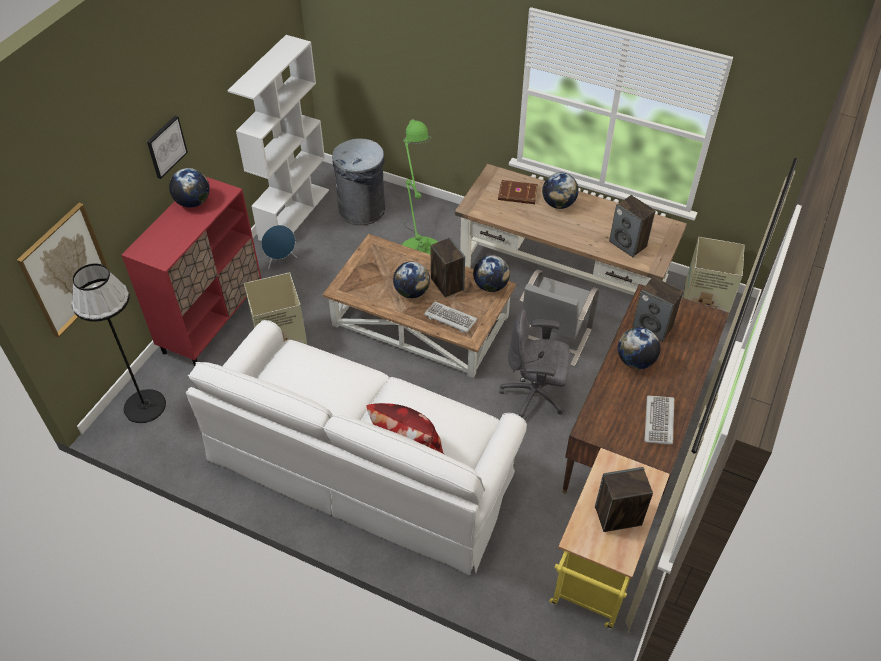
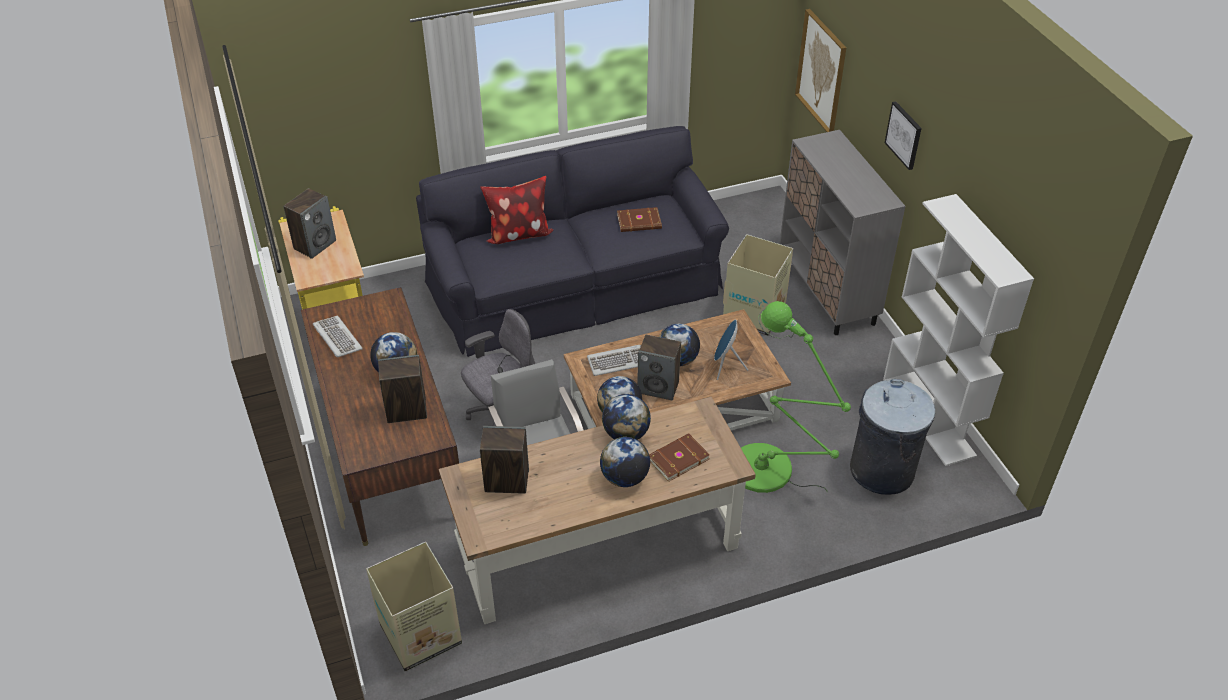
camera: 135 degrees right, 5 degrees down
(144, 406) = (771, 219): black floor lamp -> none
(193, 202) = (866, 185): globe -> globe (626, 434)
(212, 320) = (827, 291): red cabinet -> grey cabinet
(281, 261) = (862, 369): blue speaker -> blue speaker (725, 366)
(307, 382) = (639, 222): none -> brown book
(364, 465) = (575, 287): white sofa -> black sofa

